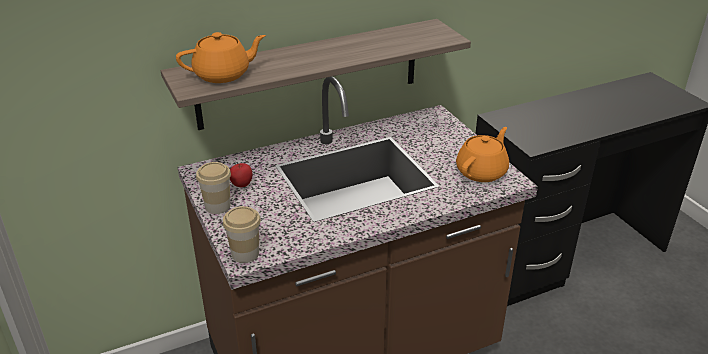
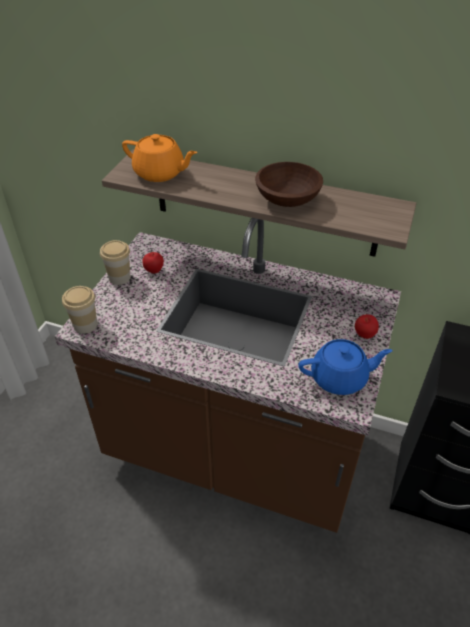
camera: 45 degrees right, 10 degrees up
(354, 50) = (286, 199): none -> brown bowl
(458, 140) = (364, 335): none -> apple
(482, 171) = (340, 378): orange teapot -> blue teapot

